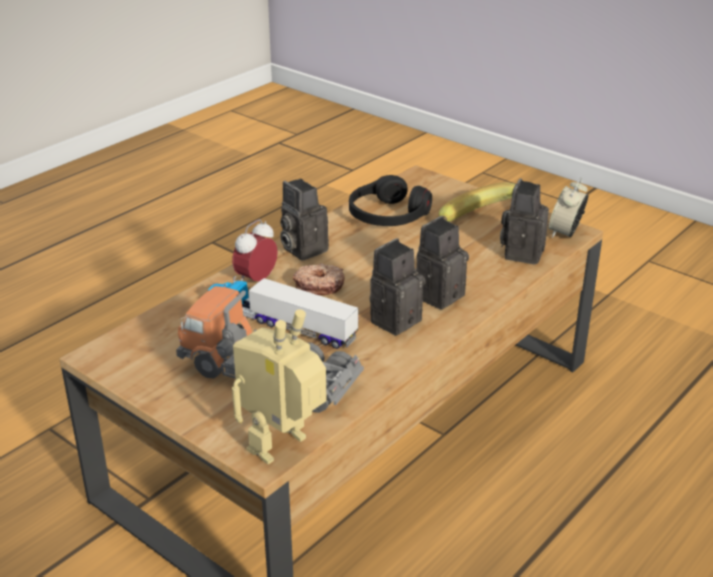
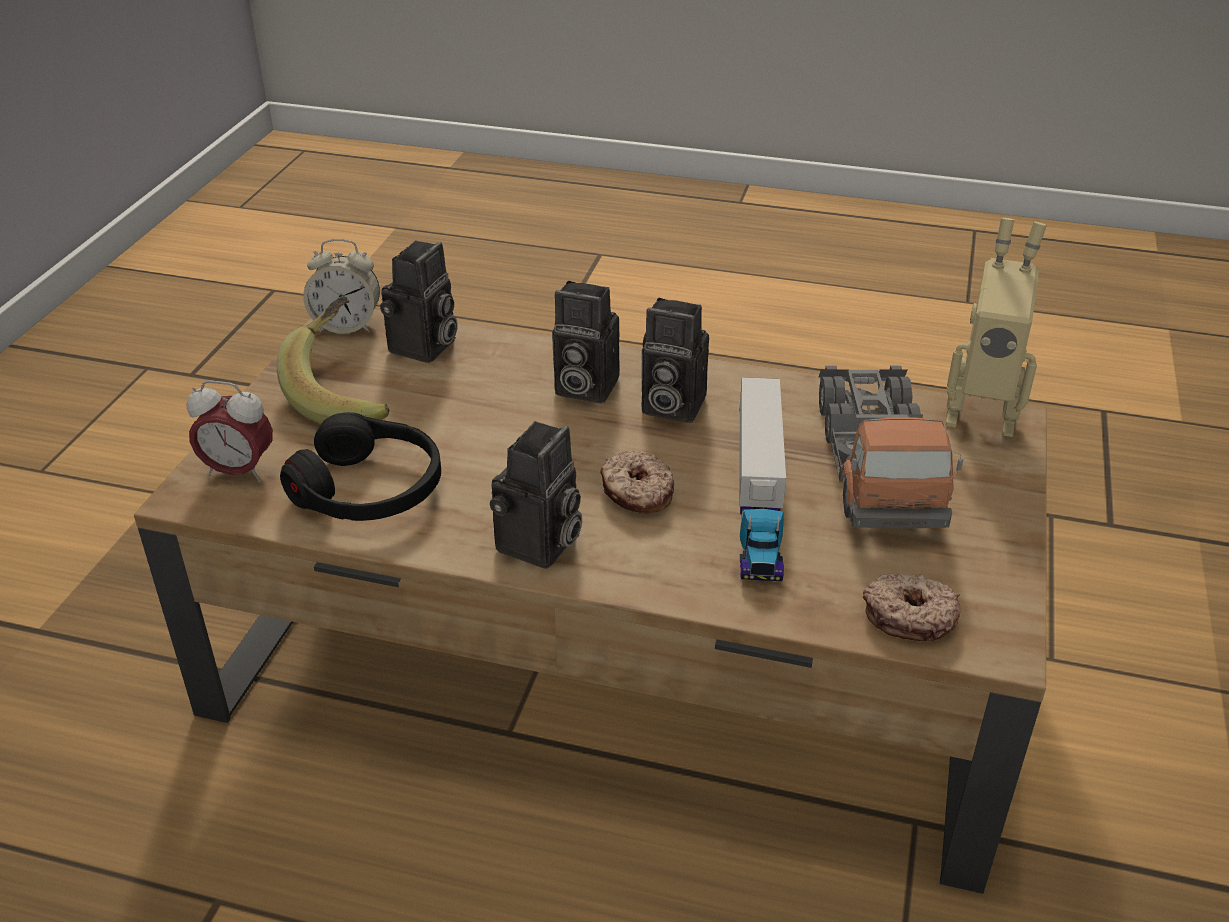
camera: 115 degrees left, 5 degrees up
(145, 336) = (909, 616): none -> donut
(256, 280) = (669, 561): alarm clock -> alarm clock (239, 471)
(521, 252) = (424, 348): camera -> camera turned 60 degrees counterclockwise

